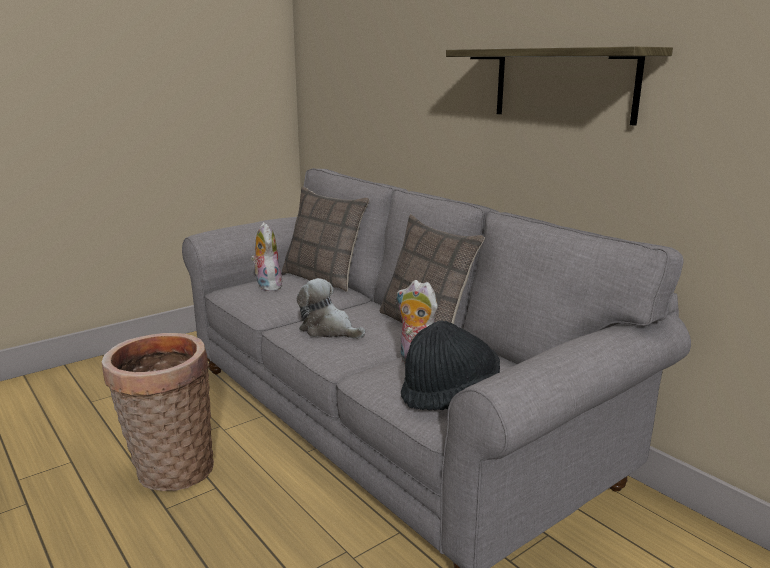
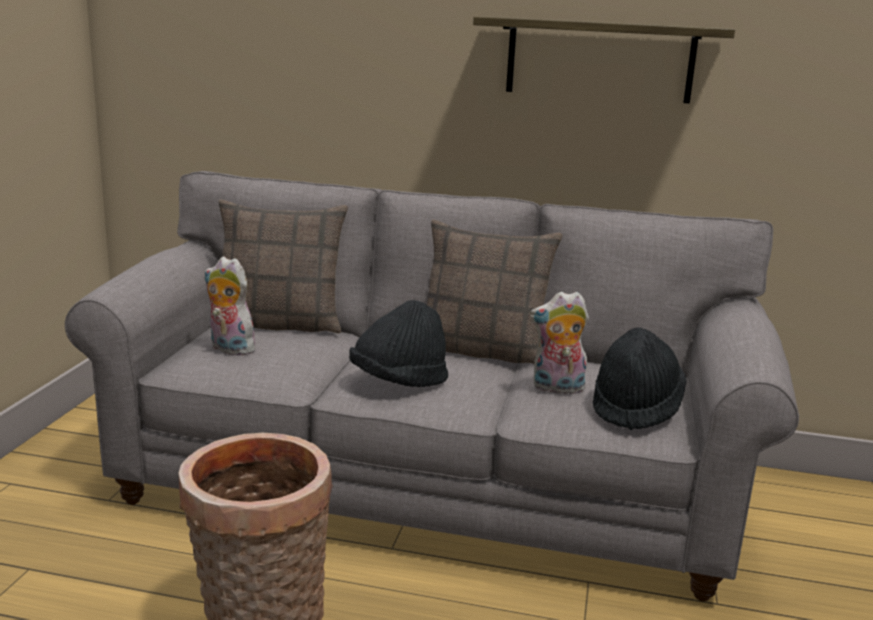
camera: 40 degrees left, 0 degrees up
(328, 330) = (398, 382): plush toy -> black hat

